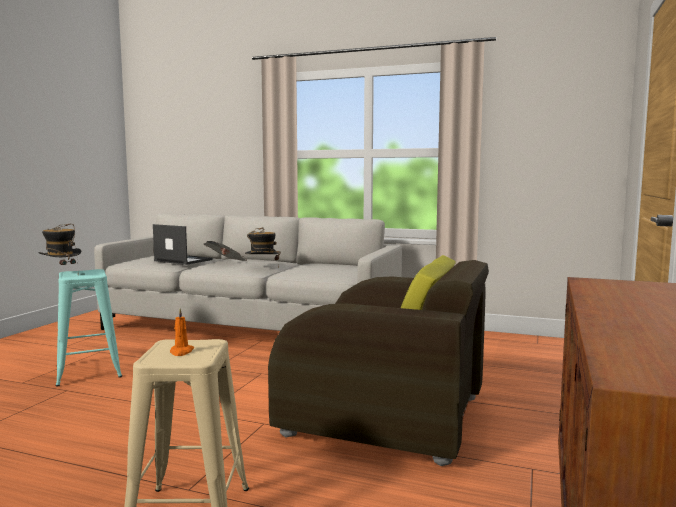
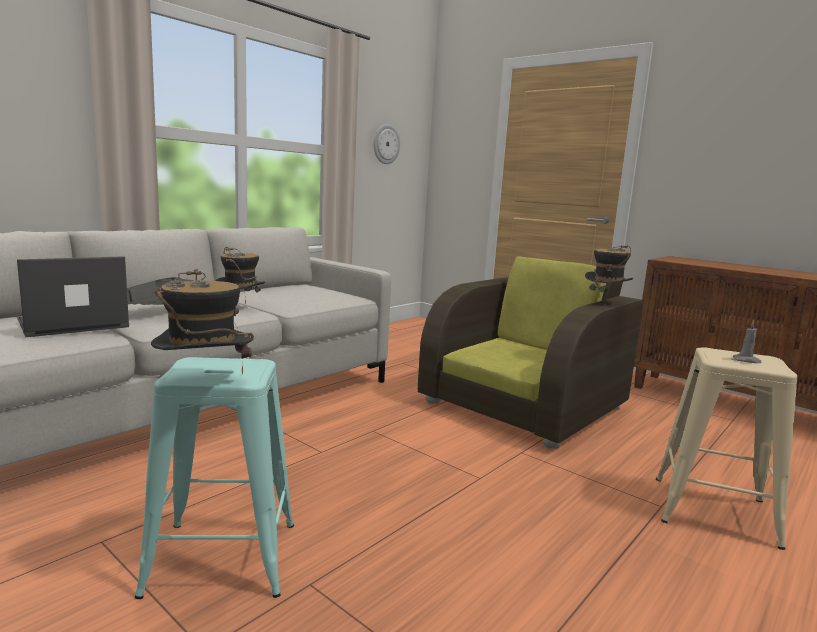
camera: 70 degrees left, 5 degrees up
(181, 352) = (747, 360): orange candle -> grey candle
(383, 308) = (605, 303): none -> hat
(542, 137) = (386, 144): none -> wall clock

